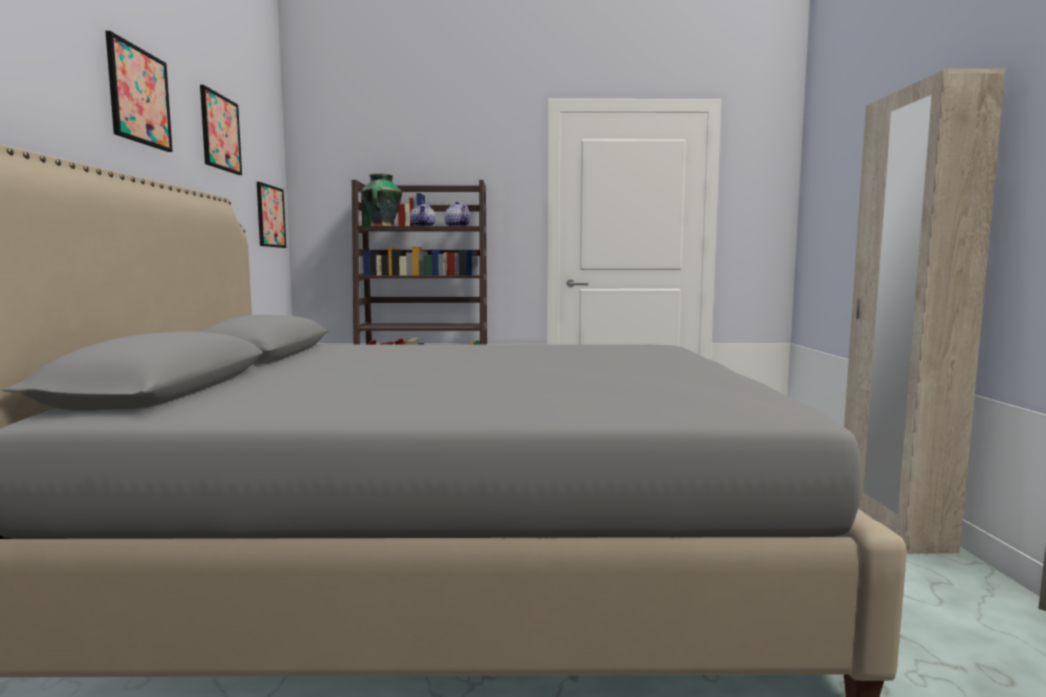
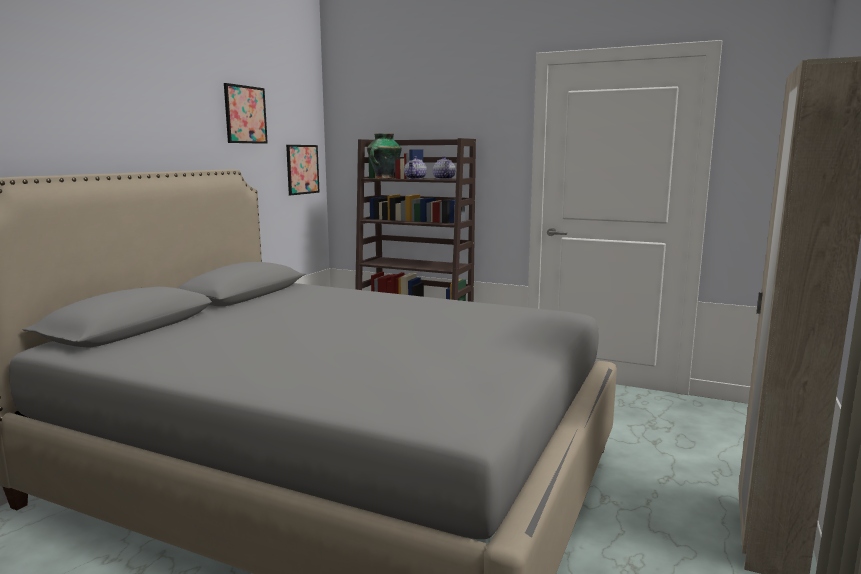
camera: 25 degrees right, 5 degrees up
(139, 96) = (162, 108): picture -> none

